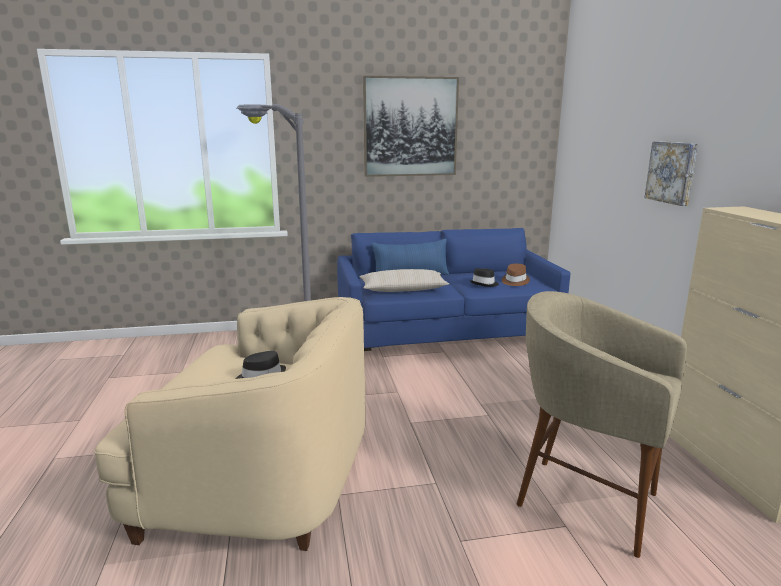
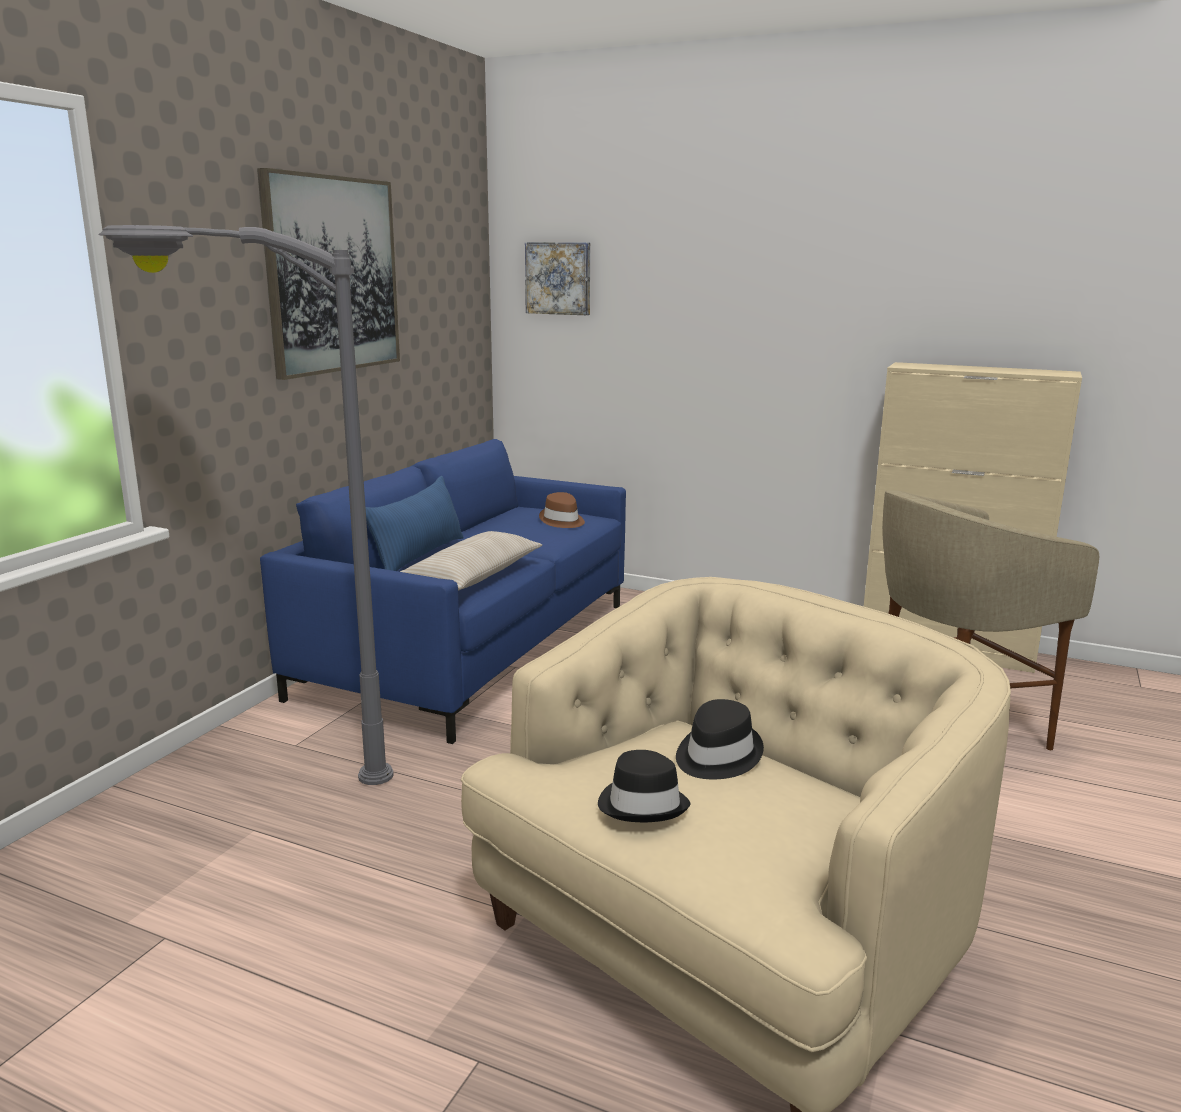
camera: 55 degrees left, 0 degrees up
(484, 284) = (543, 535): black hat -> black hat (643, 804)
(672, 172) = (769, 330): picture -> picture (559, 278)

